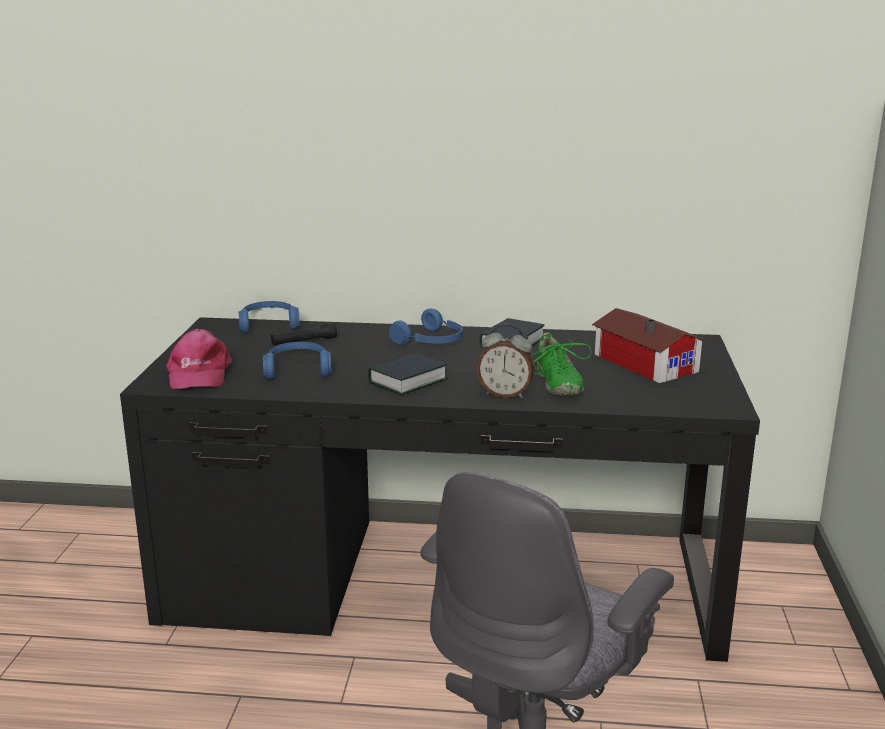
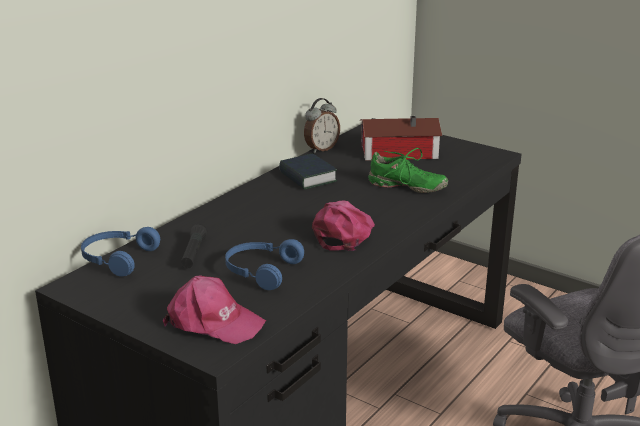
camera: 60 degrees left, 5 degrees up
(408, 381) = (344, 233): book -> pink cap
(431, 341) = (266, 203): blue headphones -> none
(505, 394) = (409, 207): alarm clock -> alarm clock (321, 149)

